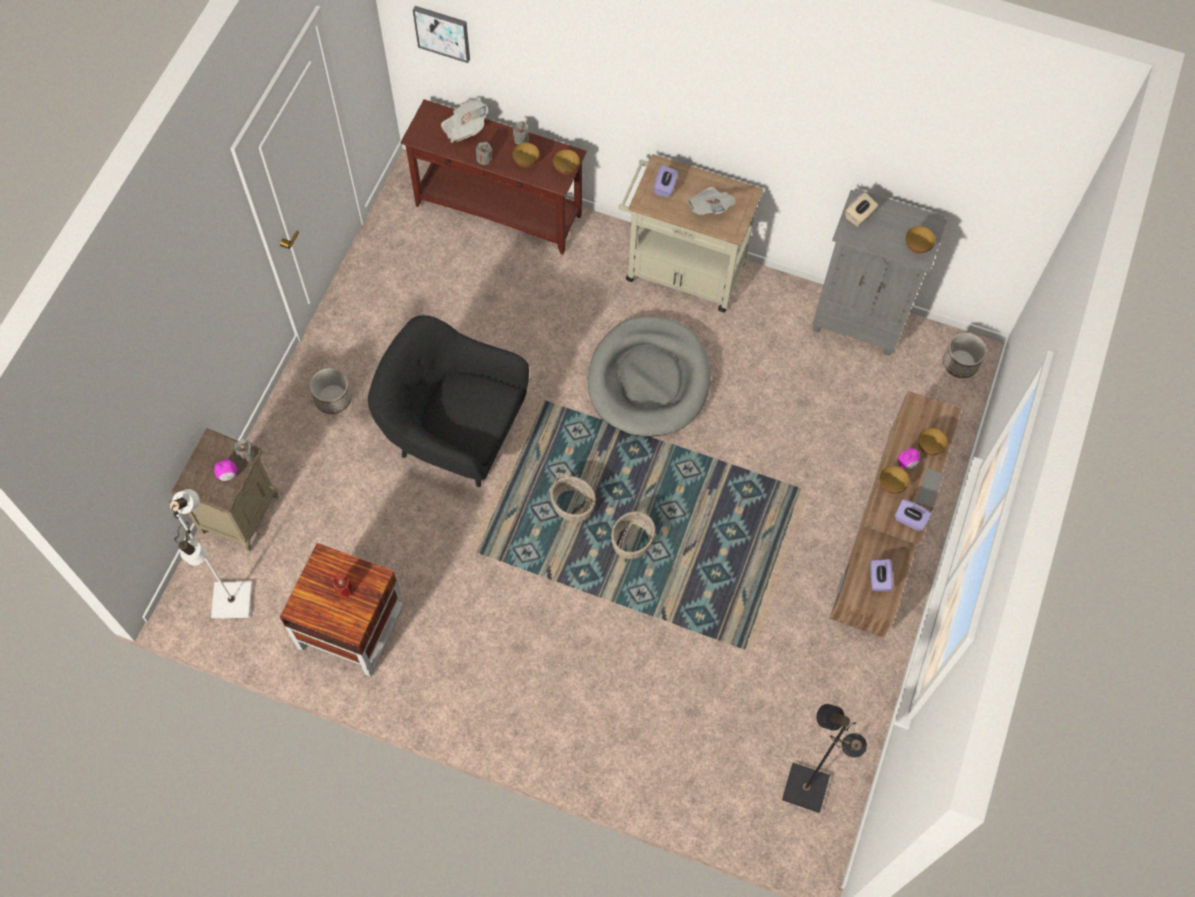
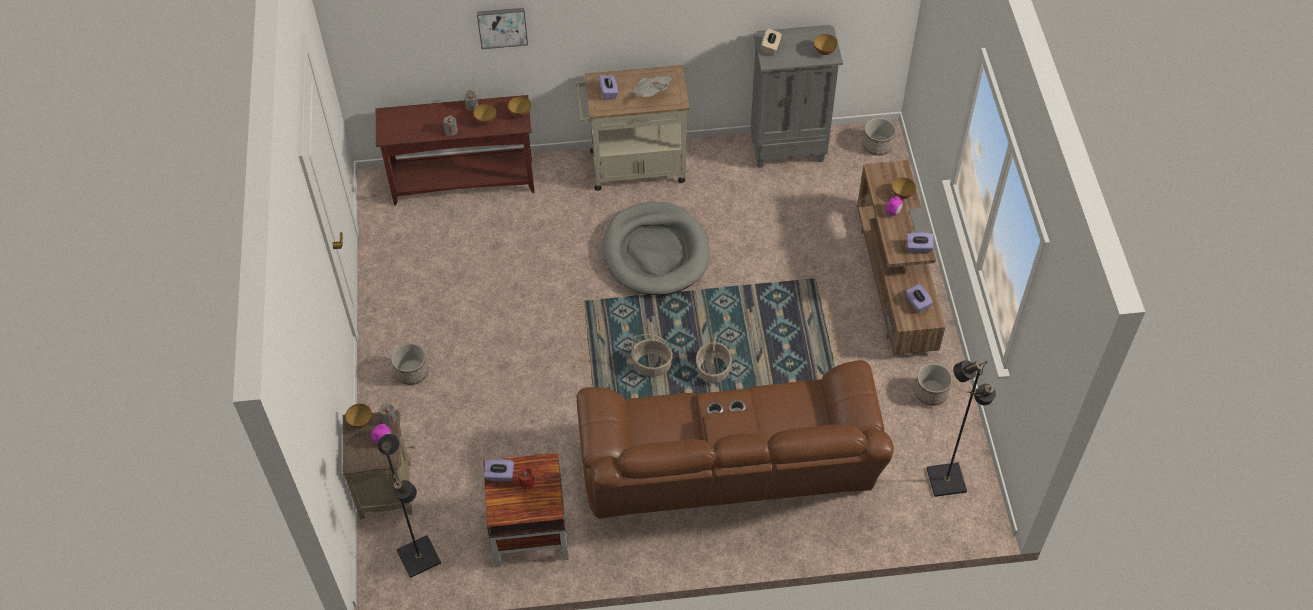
camera: 25 degrees left, 10 degrees down
(232, 600) = (418, 557): white floor lamp -> black floor lamp
(323, 567) = (500, 475): none -> purple tissue box
(443, 32) = (385, 38): picture -> picture (502, 26)
(454, 433) = (527, 355): black armchair -> none
(464, 128) = (422, 116): newspaper -> none
(582, 666) = (729, 475): none -> brown sofa
(848, 680) = (930, 393): none -> planter
(891, 485) = (891, 231): bowl -> bowl (360, 422)

